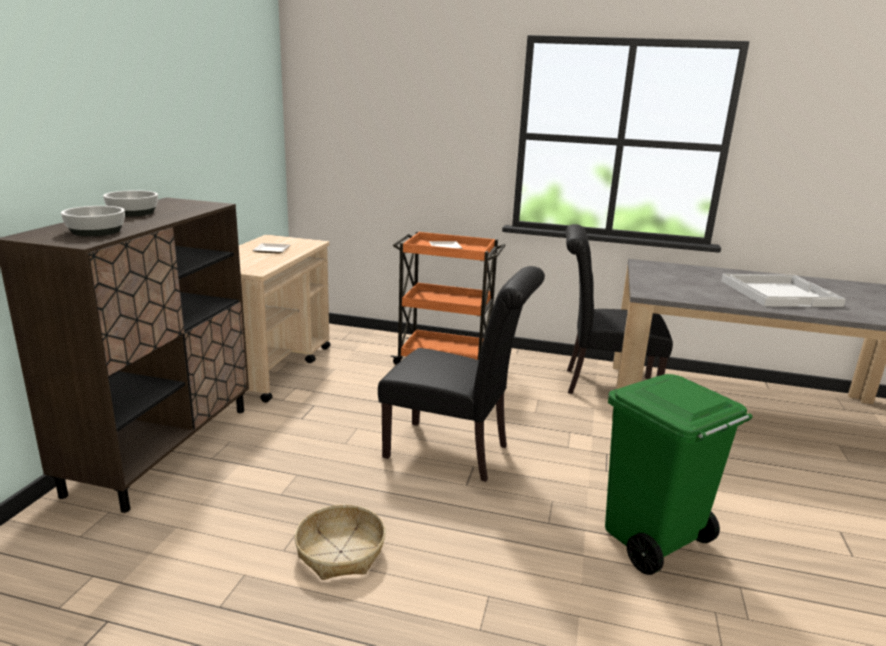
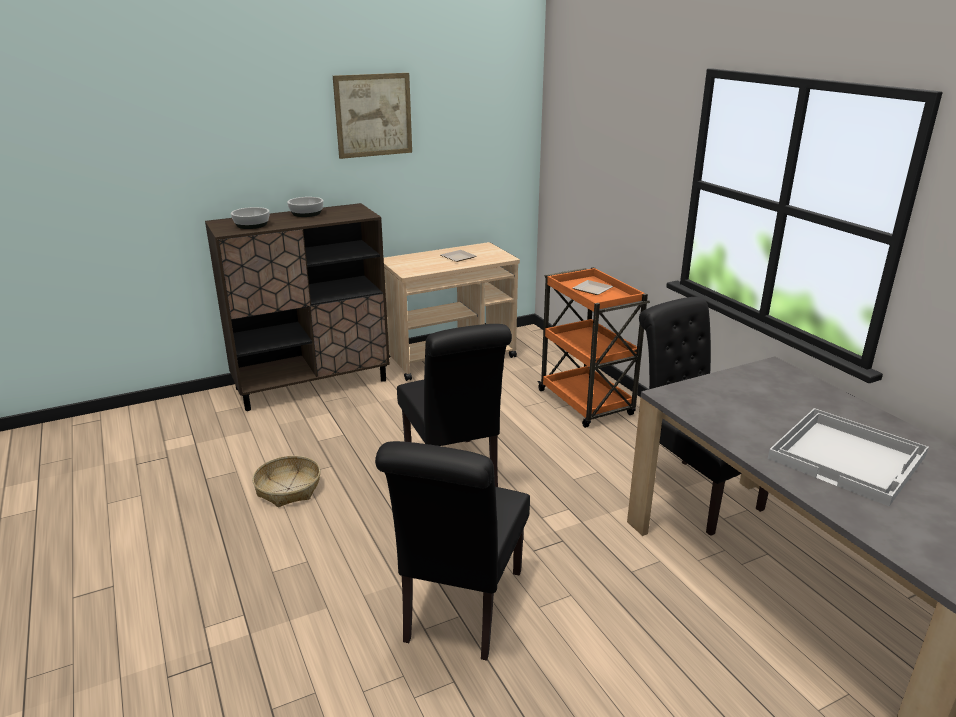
camera: 50 degrees right, 5 degrees up
(164, 83) = (373, 115): none -> picture
(652, 541) = (460, 611): green trash can -> black chair

